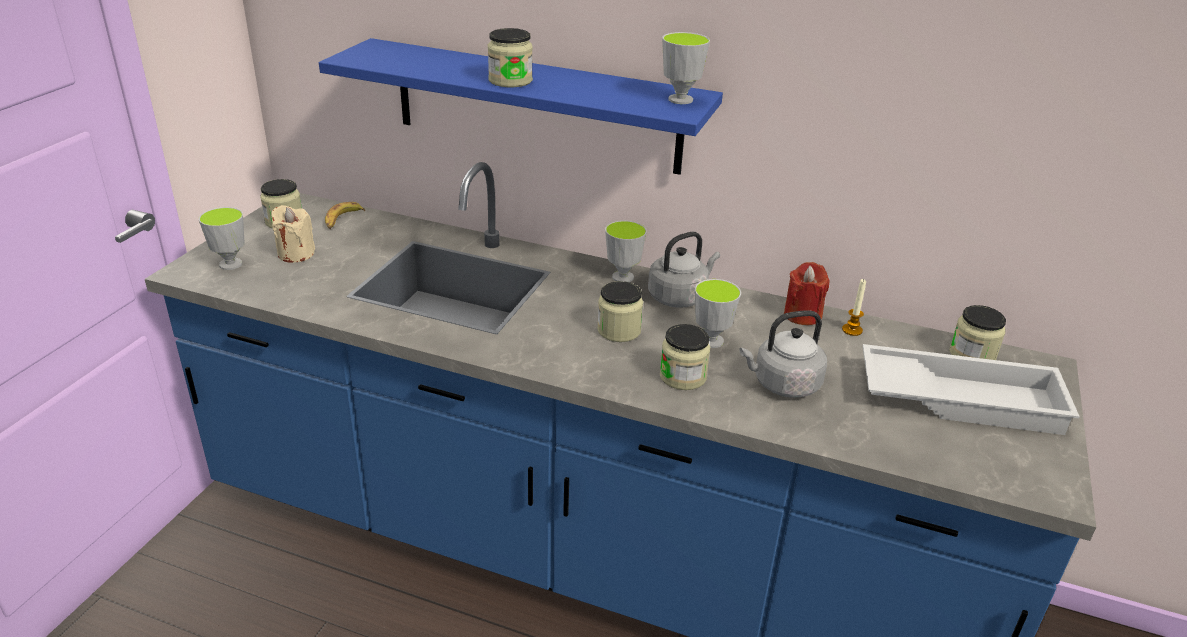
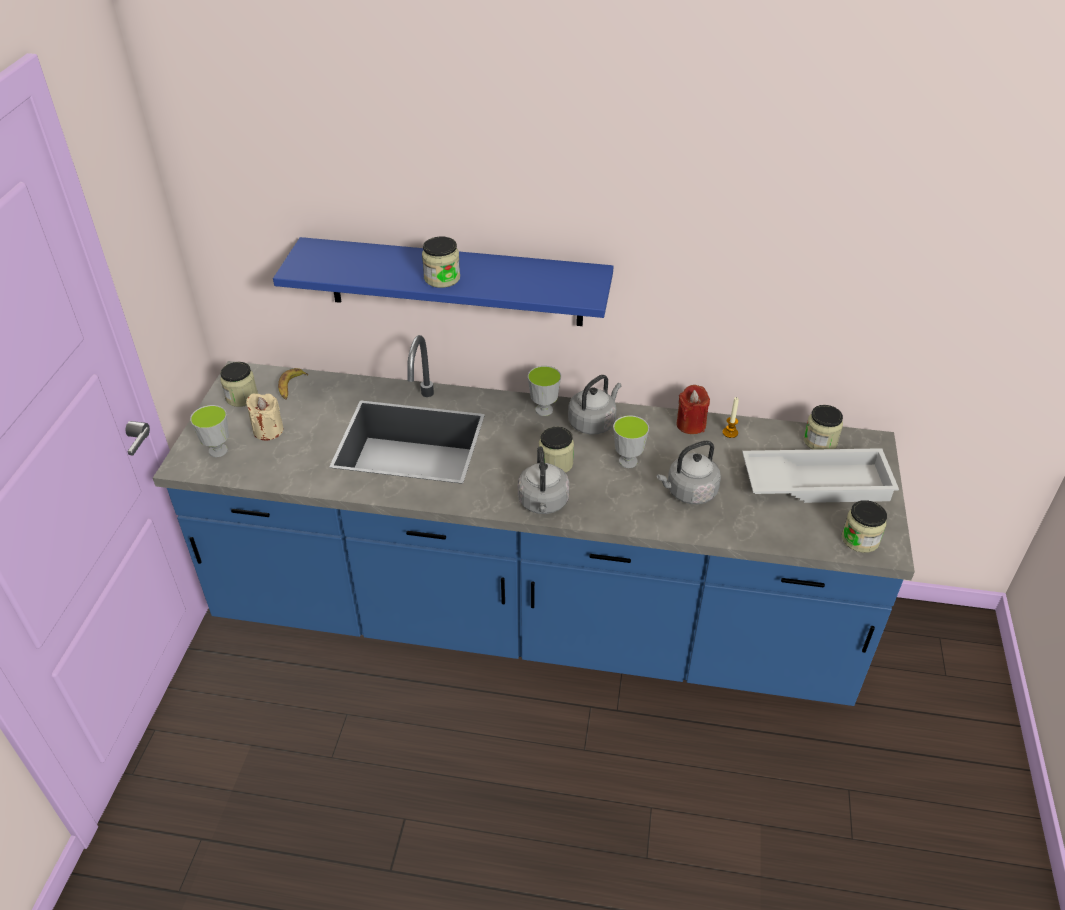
camera: 10 degrees left, 10 degrees up
(589, 369) = (543, 503): none -> grey kettle
(680, 100) = (584, 281): cup -> none
(683, 377) = (614, 498): jar -> jar (860, 539)

